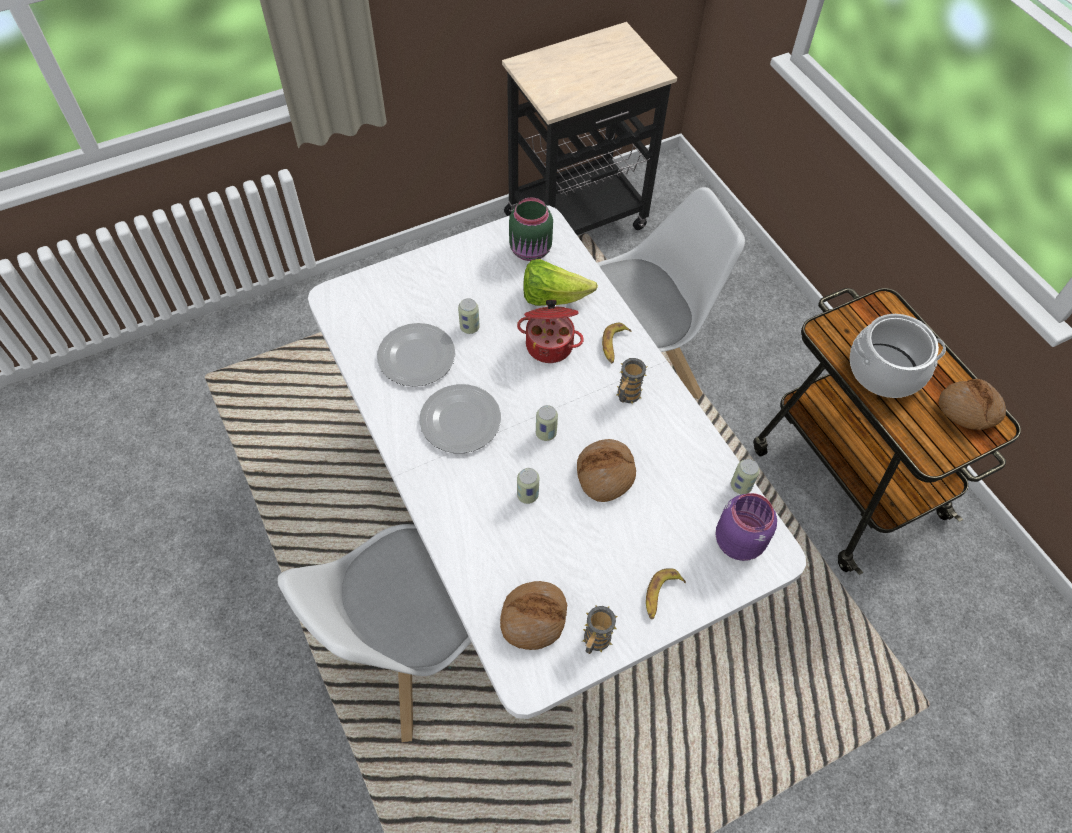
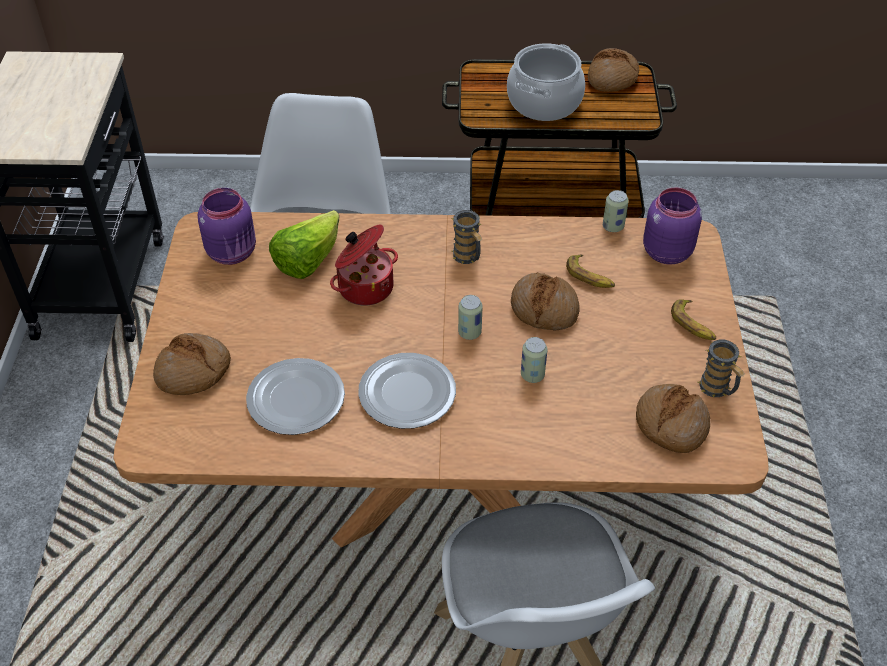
camera: 60 degrees left, 10 degrees down
(407, 288) = (193, 372): none -> bread
(469, 327) = (293, 340): can -> none
(531, 251) = (233, 252): green jar -> purple jar
(533, 523) = (443, 492): white dining table -> brown dining table
(614, 345) = (403, 242): banana -> banana (590, 276)

